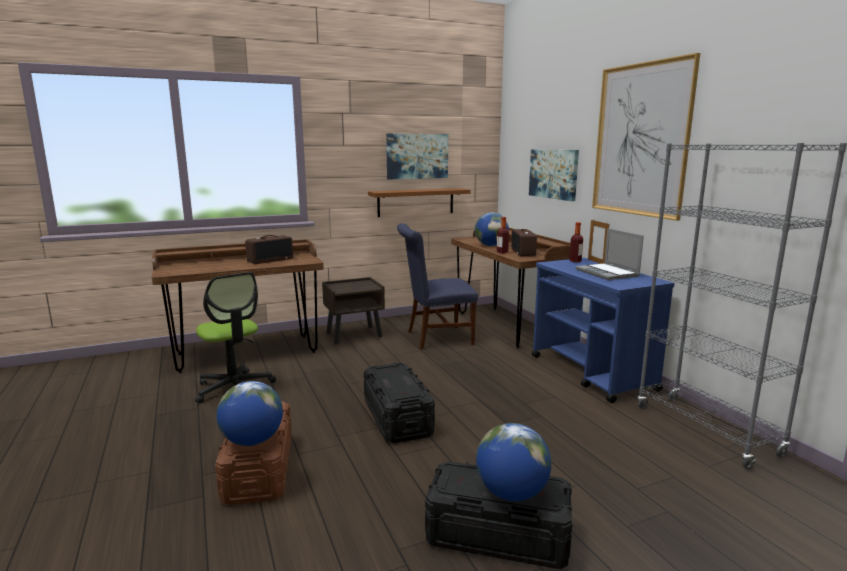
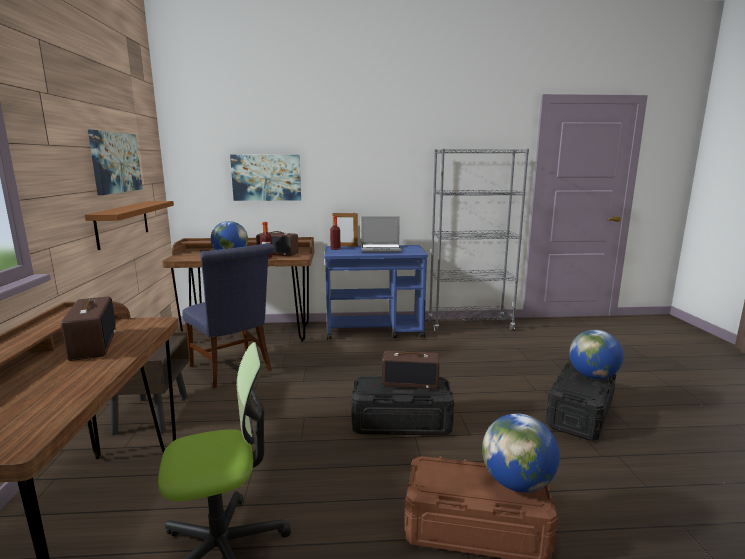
camera: 70 degrees left, 0 degrees up
(404, 383) = (410, 382): none -> radio
(435, 338) = (233, 369): blue chair -> blue chair turned 45 degrees counterclockwise
(640, 140) = (370, 146): picture -> none

